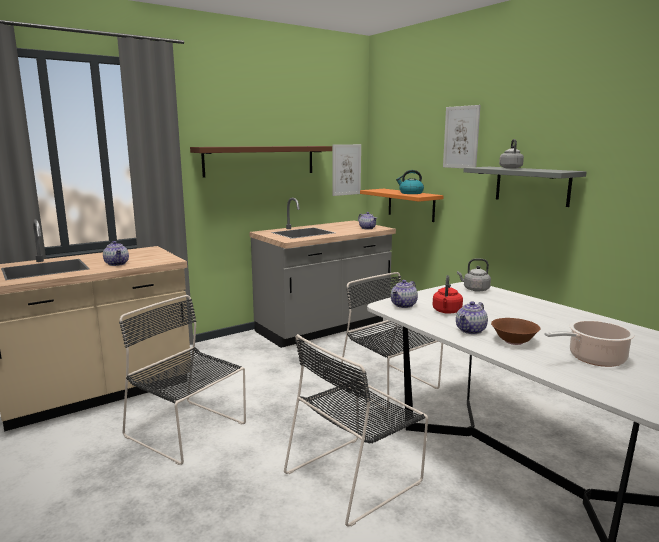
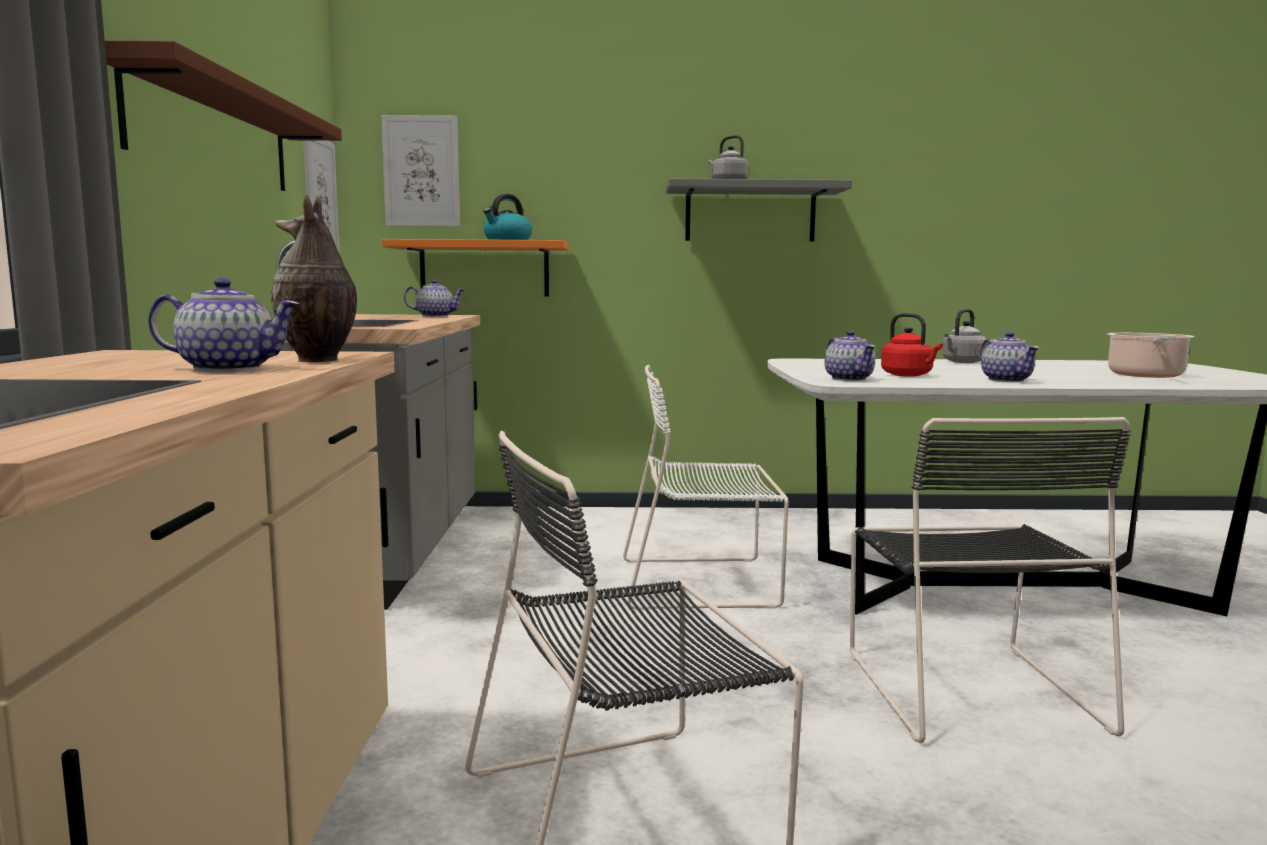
camera: 55 degrees left, 5 degrees down
(146, 263) = (317, 360): none -> vase
(390, 387) = (704, 582): black chair -> white chair
(461, 137) = (602, 135): picture -> picture (421, 171)
(474, 289) = (817, 361): grey kettle -> grey kettle (962, 362)
(513, 341) = (1066, 378): brown bowl -> none

